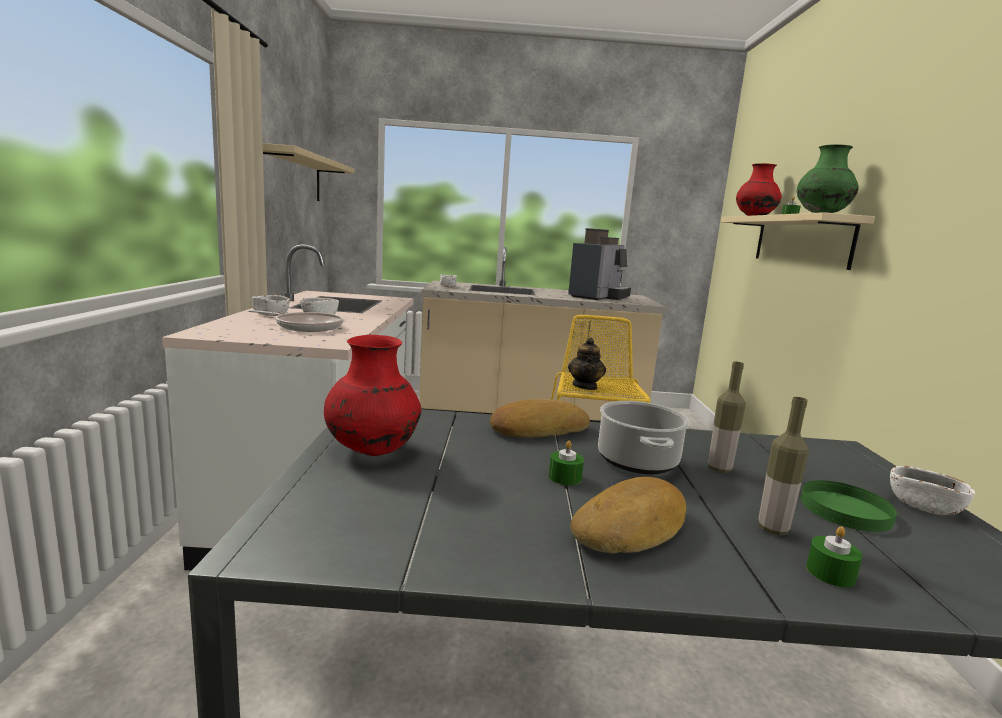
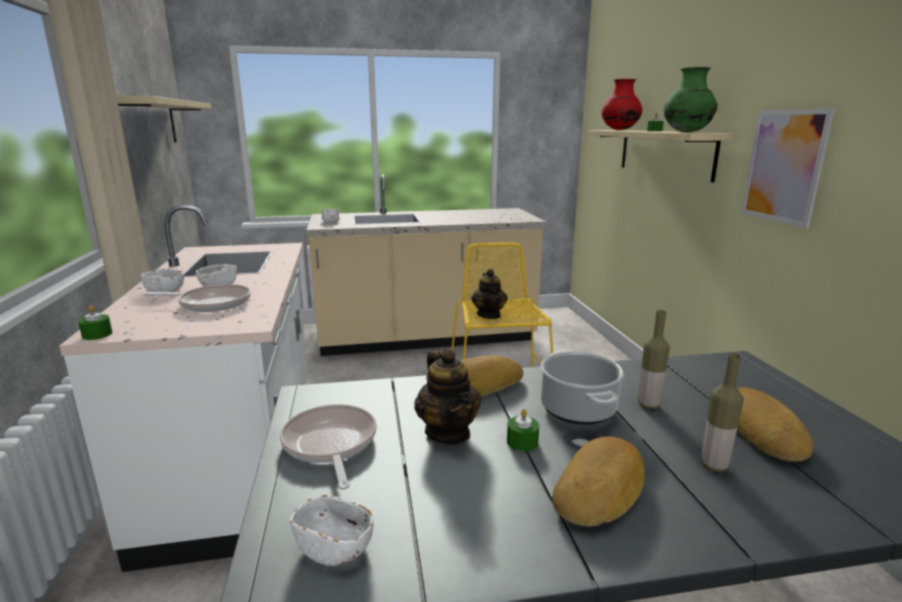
camera: 10 degrees left, 5 degrees up
(372, 451) = (330, 444): red vase -> frying pan
(492, 459) = (448, 432): none -> teapot
(598, 297) = (480, 216): coffee machine -> none
(830, 573) = (773, 505): green candle -> green candle (97, 334)
(845, 509) = (762, 431): green plate -> bread
(924, 506) = (818, 414): white bowl -> white bowl (334, 547)
(927, 249) = (784, 166): none -> picture

